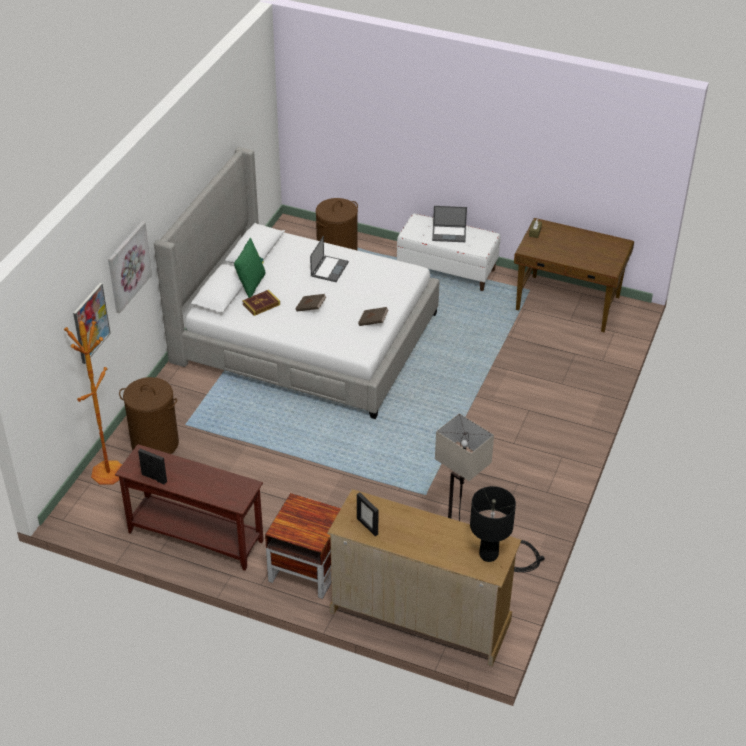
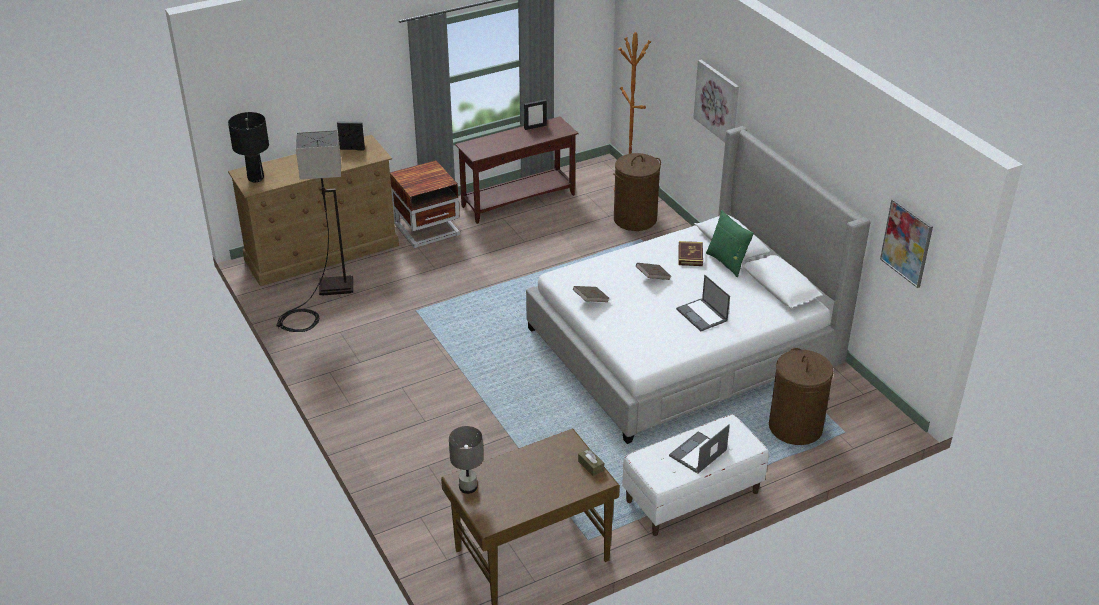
camera: 130 degrees right, 5 degrees down
(91, 323) = (676, 84): picture -> picture (906, 242)
(611, 264) = (467, 487): none -> grey table lamp

